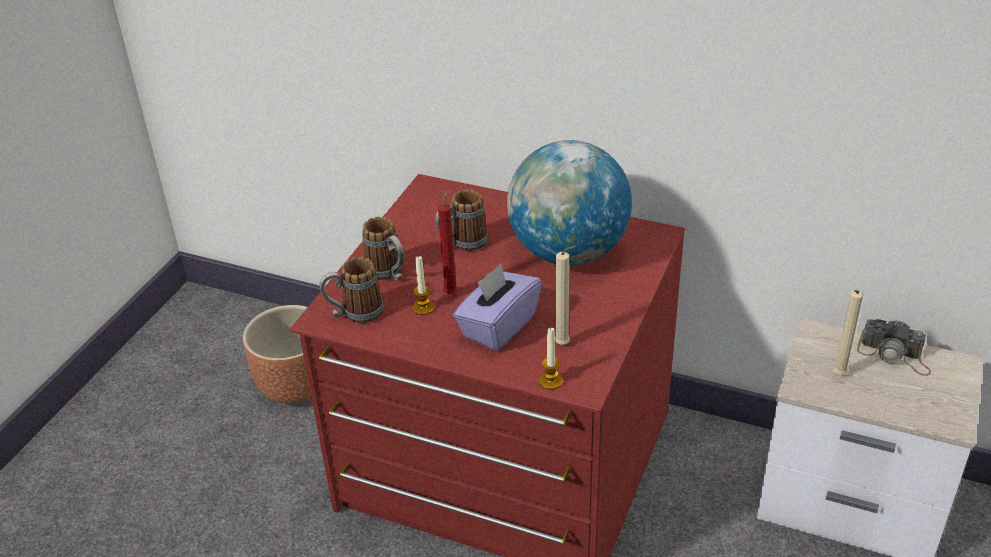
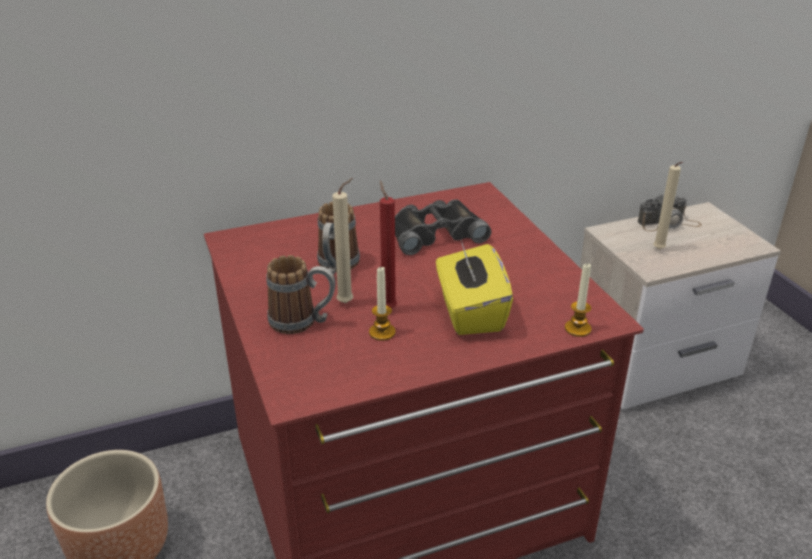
camera: 45 degrees left, 5 degrees down
(354, 313) = (323, 372): mug -> none
(498, 326) = (470, 312): purple tissue box -> yellow tissue box
(564, 344) = (542, 297): beige candle -> beige candle (347, 302)
(568, 252) = (435, 233): globe -> black binoculars

